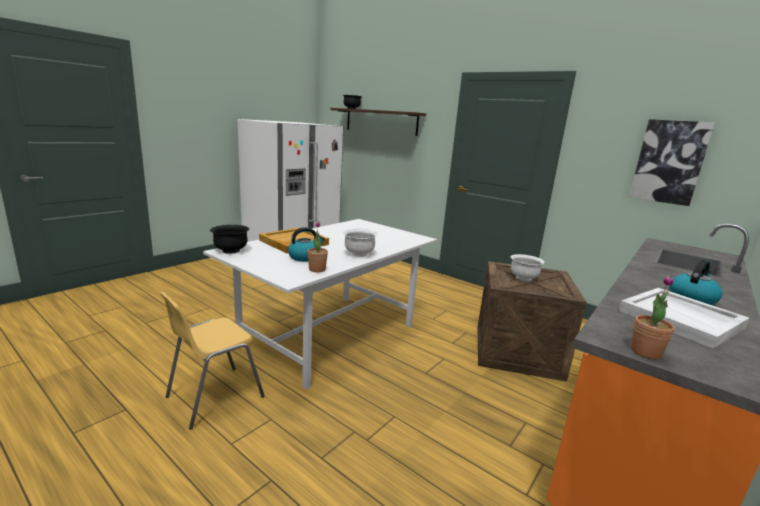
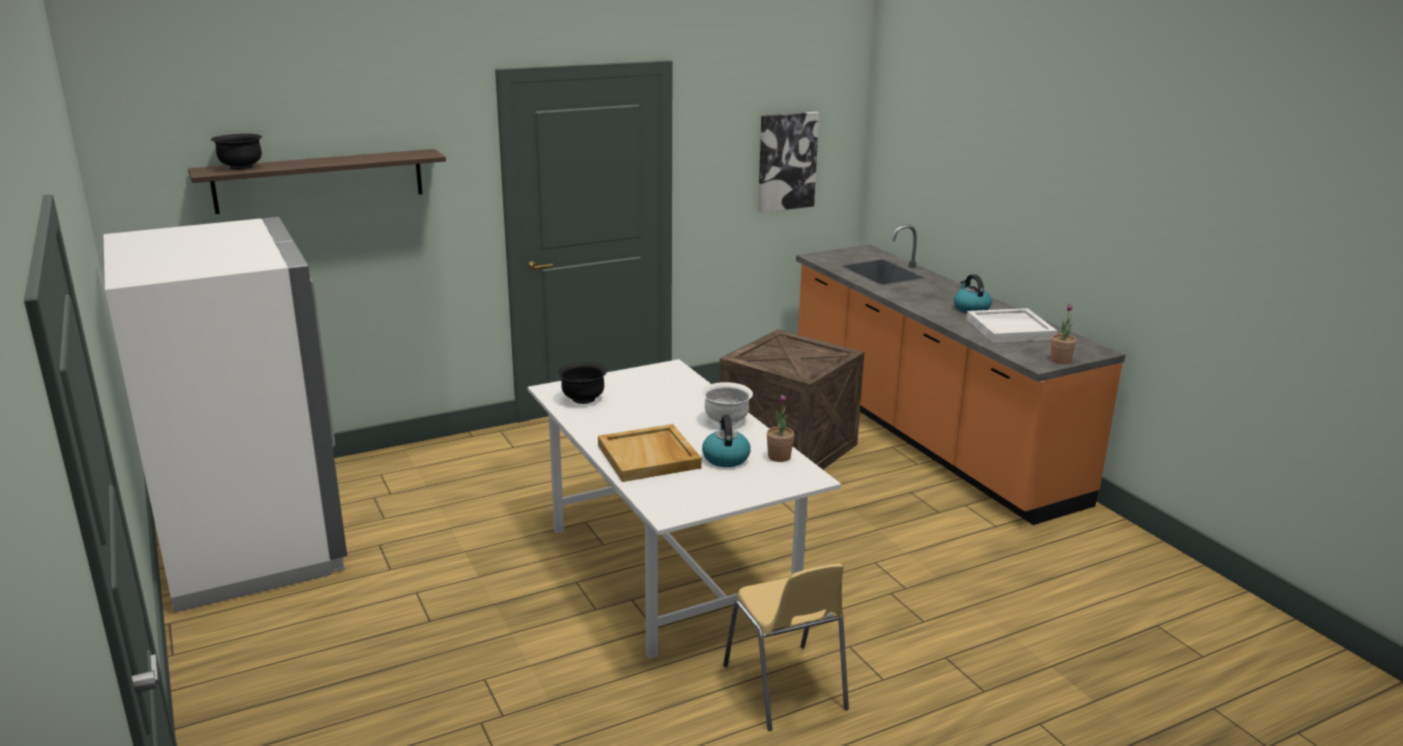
camera: 65 degrees left, 5 degrees up
(230, 250) = (669, 508): black bowl -> black bowl (583, 399)
(523, 278) = (787, 358): white bowl -> none

